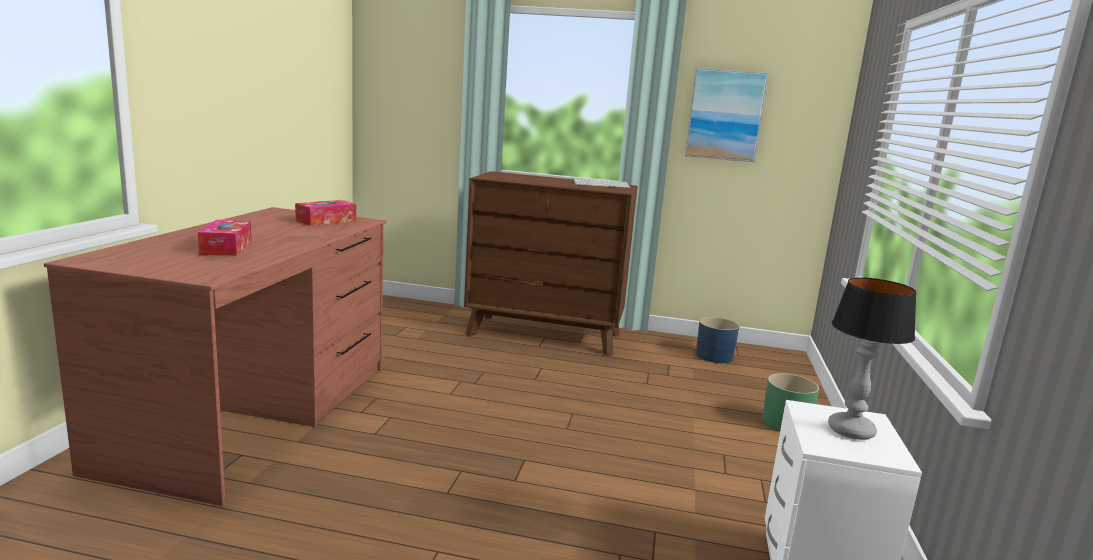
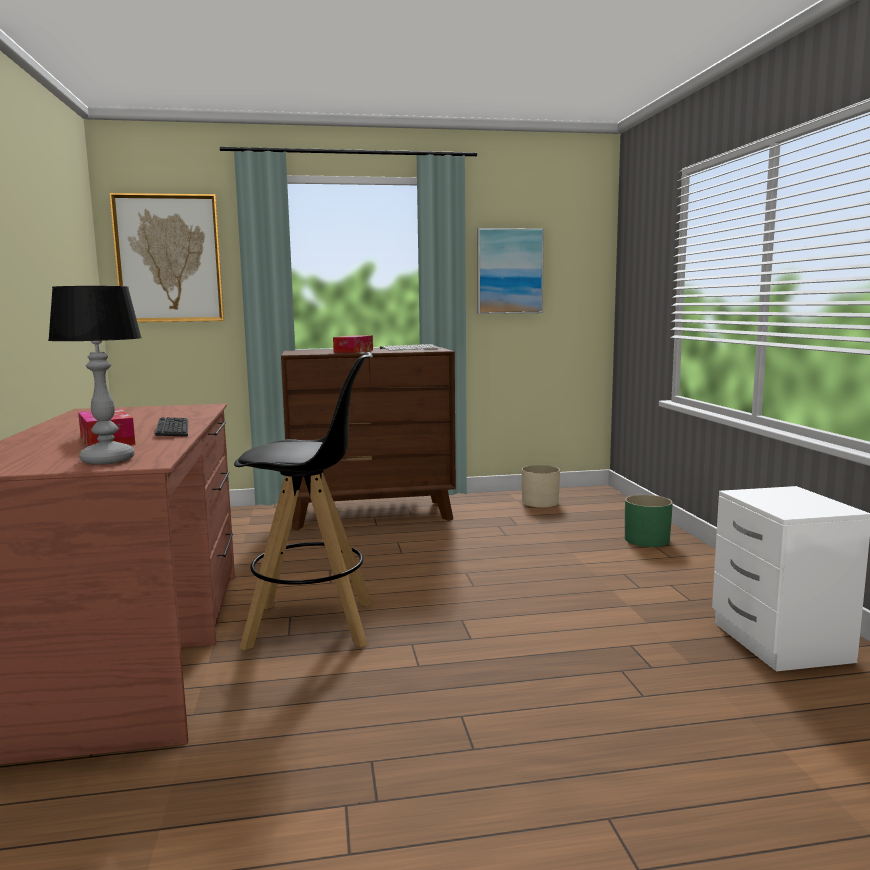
camera: 20 degrees left, 5 degrees down
(291, 243) = (173, 429): none -> keyboard
(326, 221) = (165, 410): tissue box -> tissue box (353, 351)
(400, 429) = (313, 625): none -> black stool
(407, 77) = (169, 259): none -> picture
(714, 356) = (540, 502): blue planter -> beige planter
(850, 431) = (791, 500): table lamp -> table lamp (106, 460)

